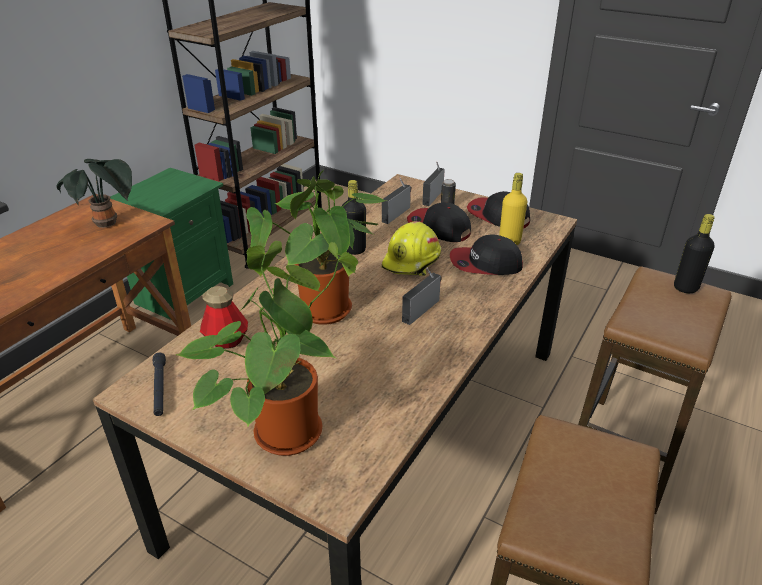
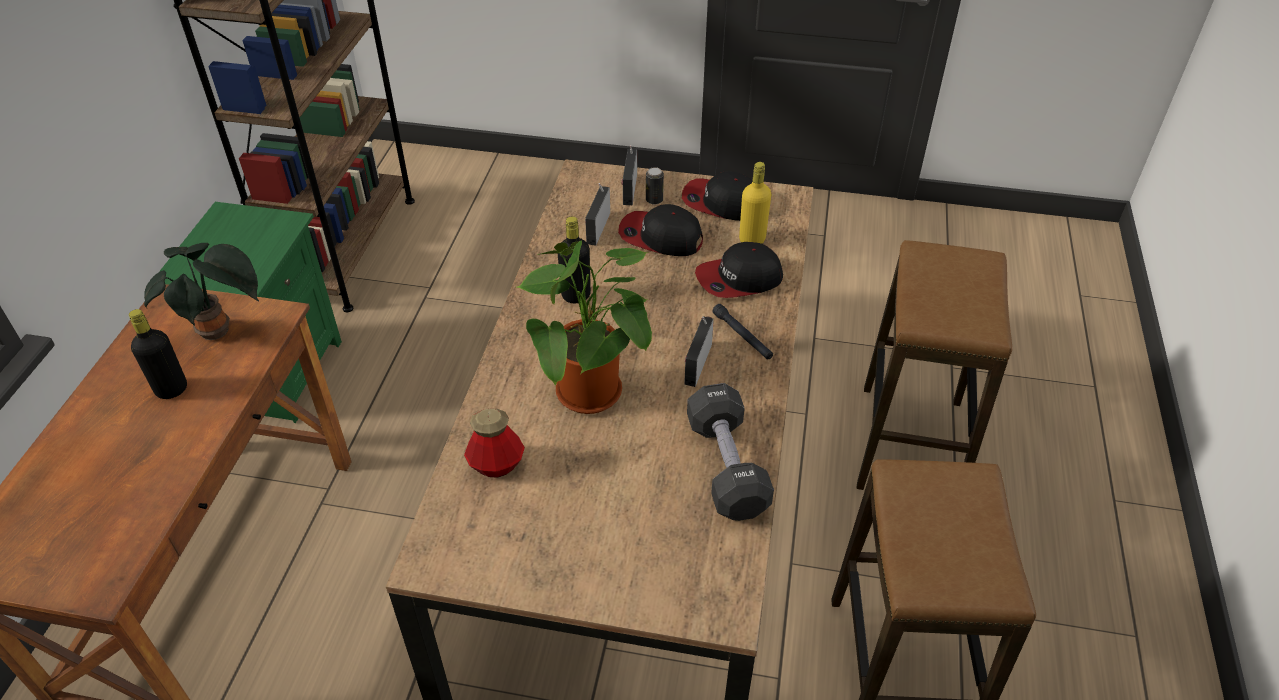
camera: 20 degrees left, 10 degrees up
(160, 388) = (458, 549): black flashlight -> black flashlight (742, 336)
(287, 427) = (631, 552): potted plant -> none
(403, 385) = (726, 466): none -> black dumbbell
(412, 261) = (654, 296): yellow hard hat -> none
(685, 288) = (960, 260): black bottle -> black bottle (171, 389)

